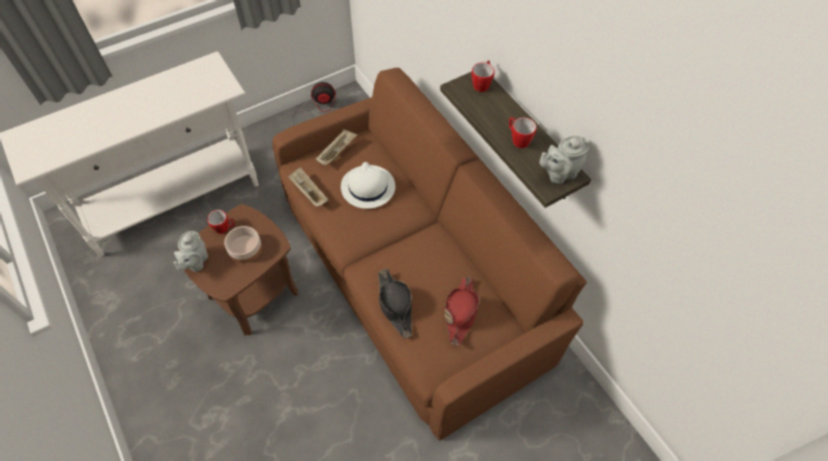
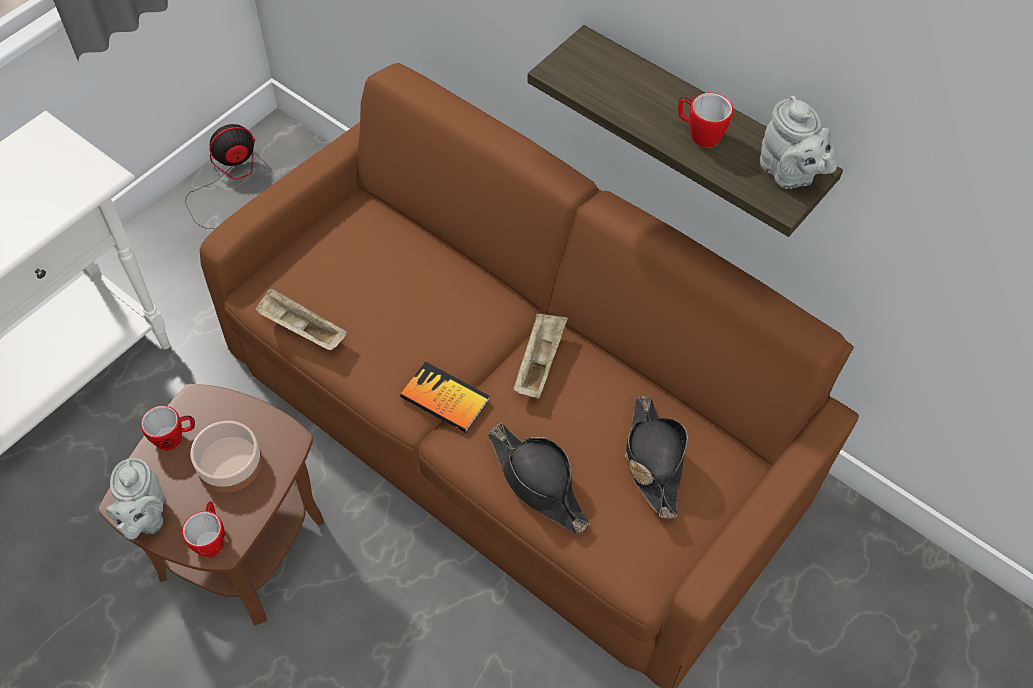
camera: 20 degrees left, 0 degrees up
(337, 152) = (323, 243): beige tray -> beige tray (539, 362)
(365, 248) = (445, 398): none -> book
(367, 187) = (404, 291): white hat -> none
(461, 312) = (653, 460): red hat -> black hat
(482, 84) = (598, 54): mug -> mug (211, 538)
(558, 173) = (789, 174): grey teapot -> grey teapot turned 75 degrees counterclockwise

